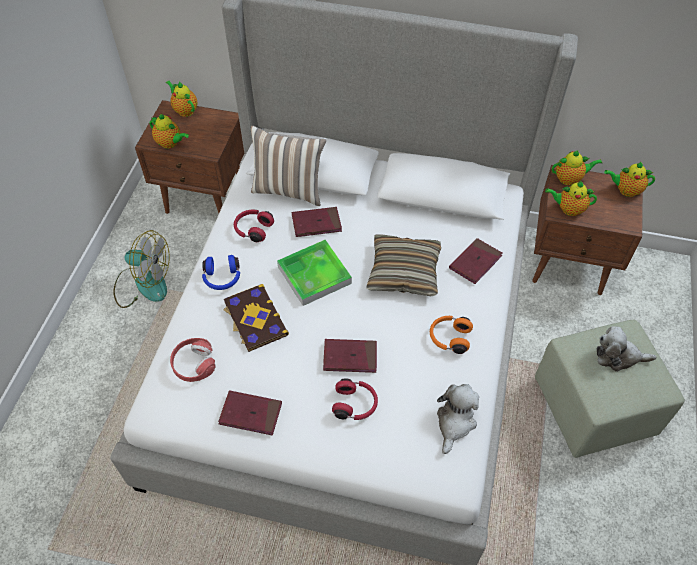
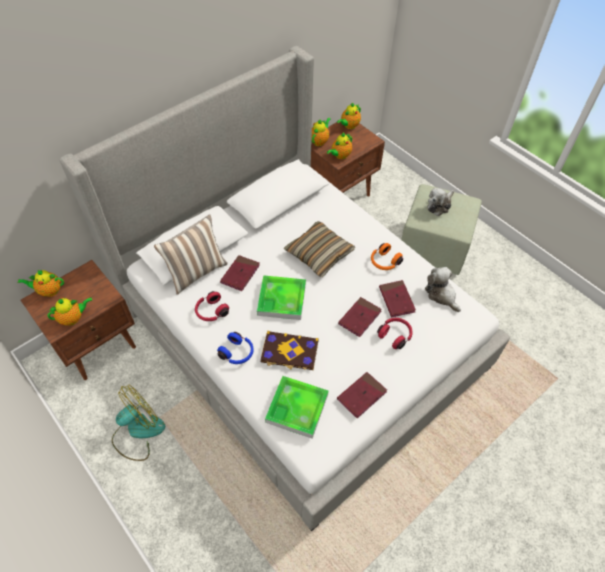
camera: 55 degrees left, 0 degrees up
(193, 364) = (297, 408): red headphones -> tray
(475, 262) = (342, 217): red book -> red book (396, 300)

